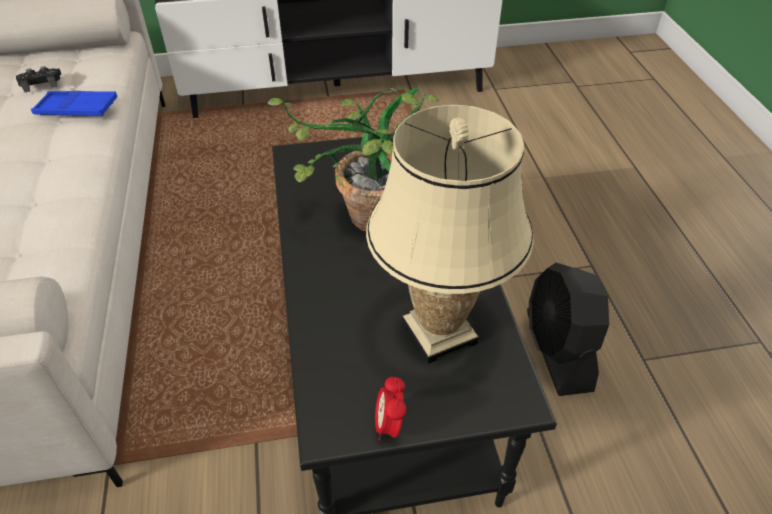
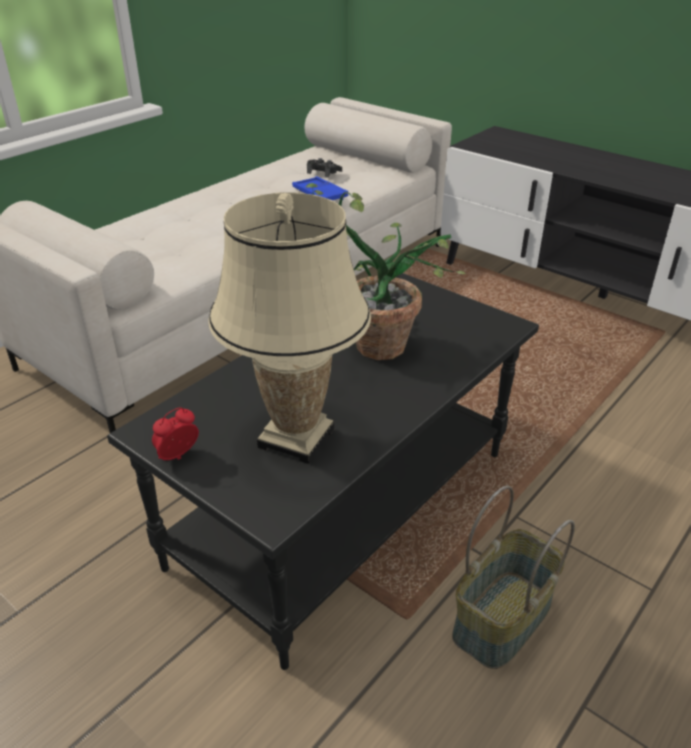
camera: 50 degrees right, 10 degrees down
(558, 350) = (503, 620): black fan -> basket

